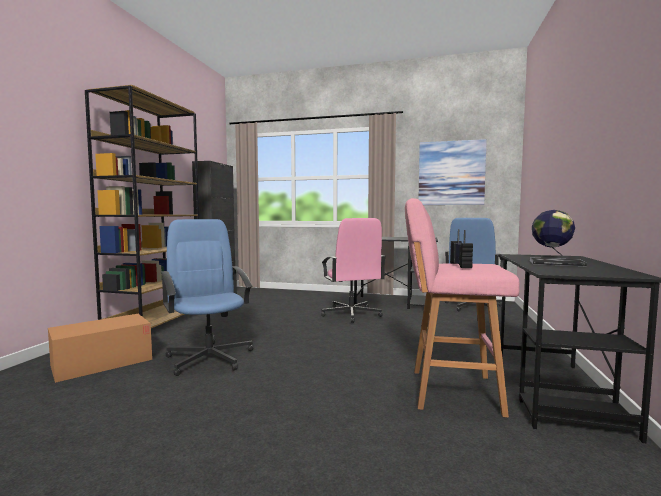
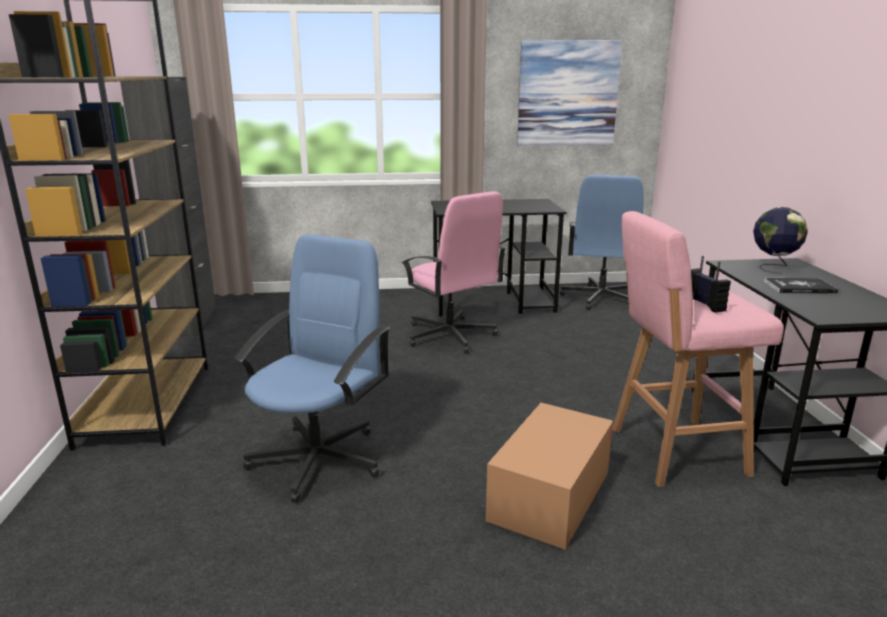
camera: 20 degrees left, 15 degrees up
(102, 362) = (148, 504): cardboard box -> cardboard box (550, 495)
(209, 357) = (319, 459): blue office chair -> blue office chair turned 75 degrees clockwise

